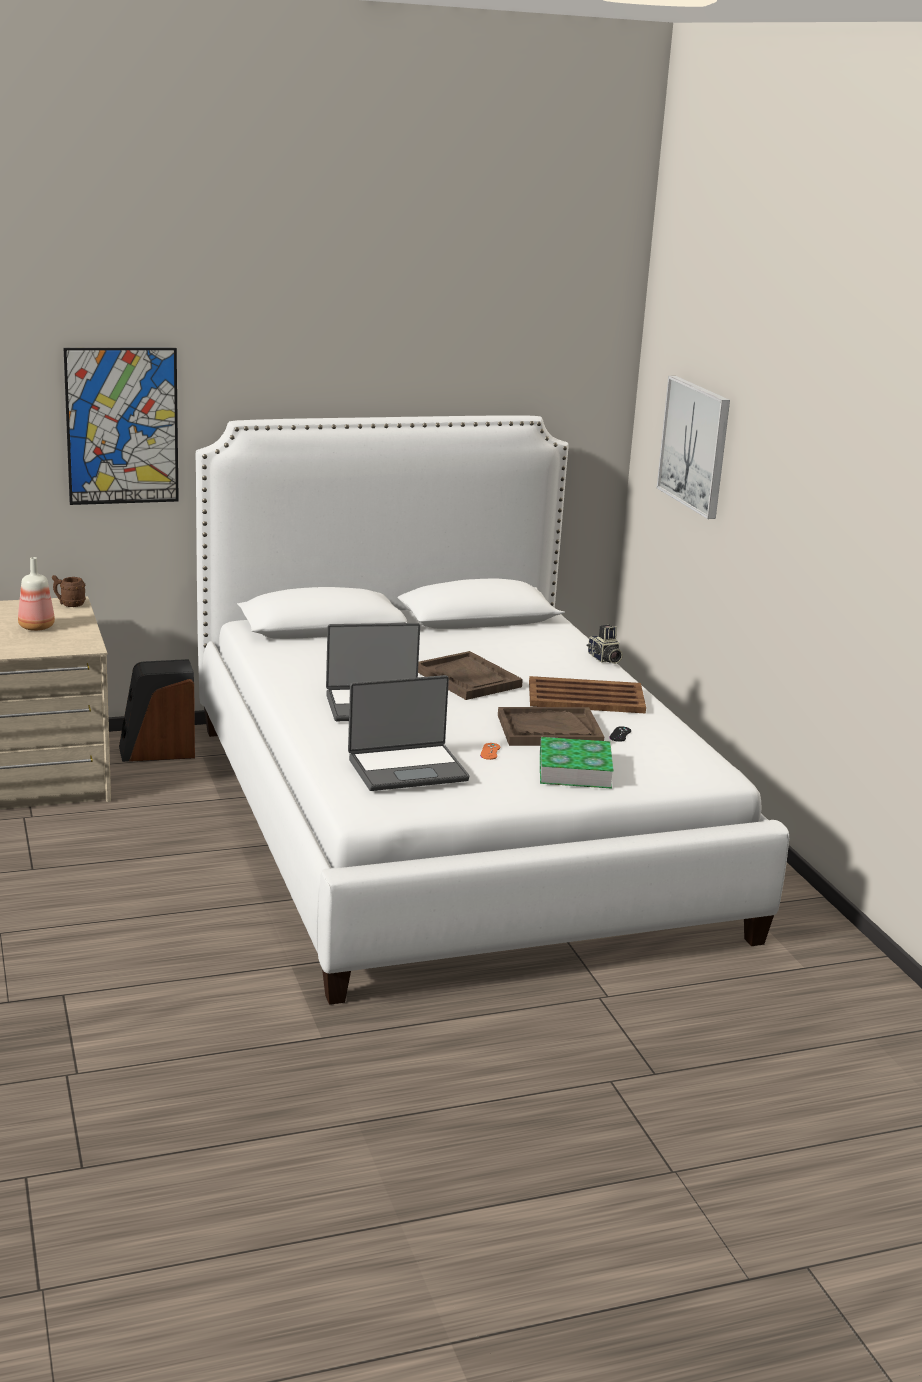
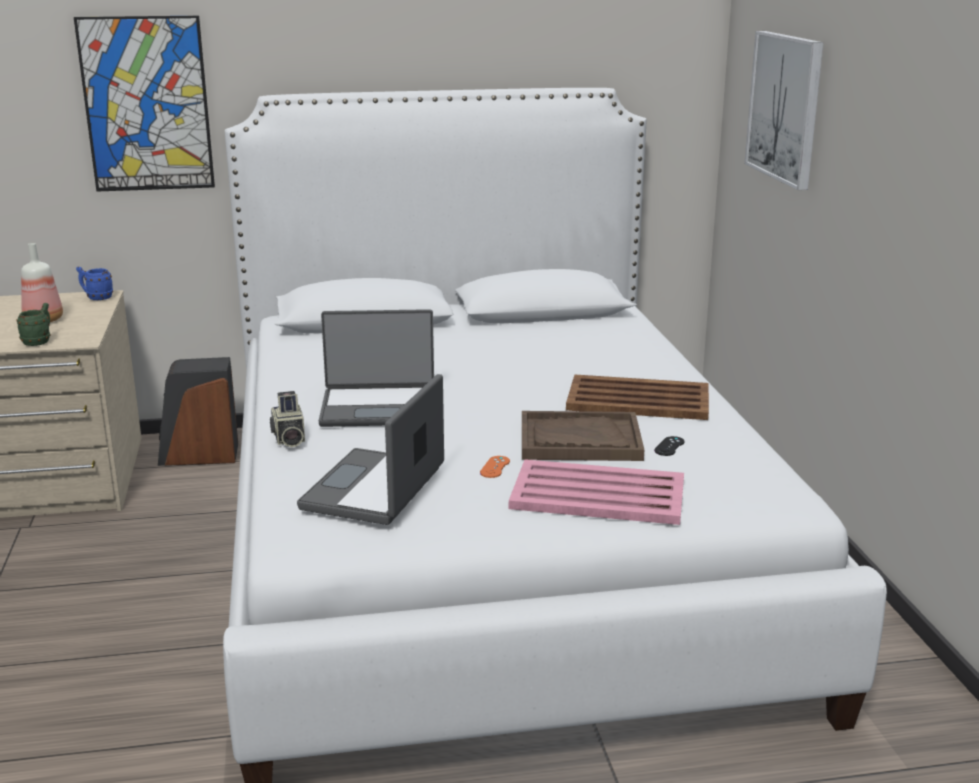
camera: 10 degrees right, 0 degrees up
(49, 648) = (39, 341): none -> green mug
(69, 604) = (96, 298): brown mug -> blue mug
(407, 769) = (376, 489): laptop -> laptop turned 120 degrees clockwise
(468, 679) = (502, 377): brown tray -> none
(574, 770) = (596, 494): book -> pink tray
(604, 659) = (672, 356): camera -> camera (288, 439)

